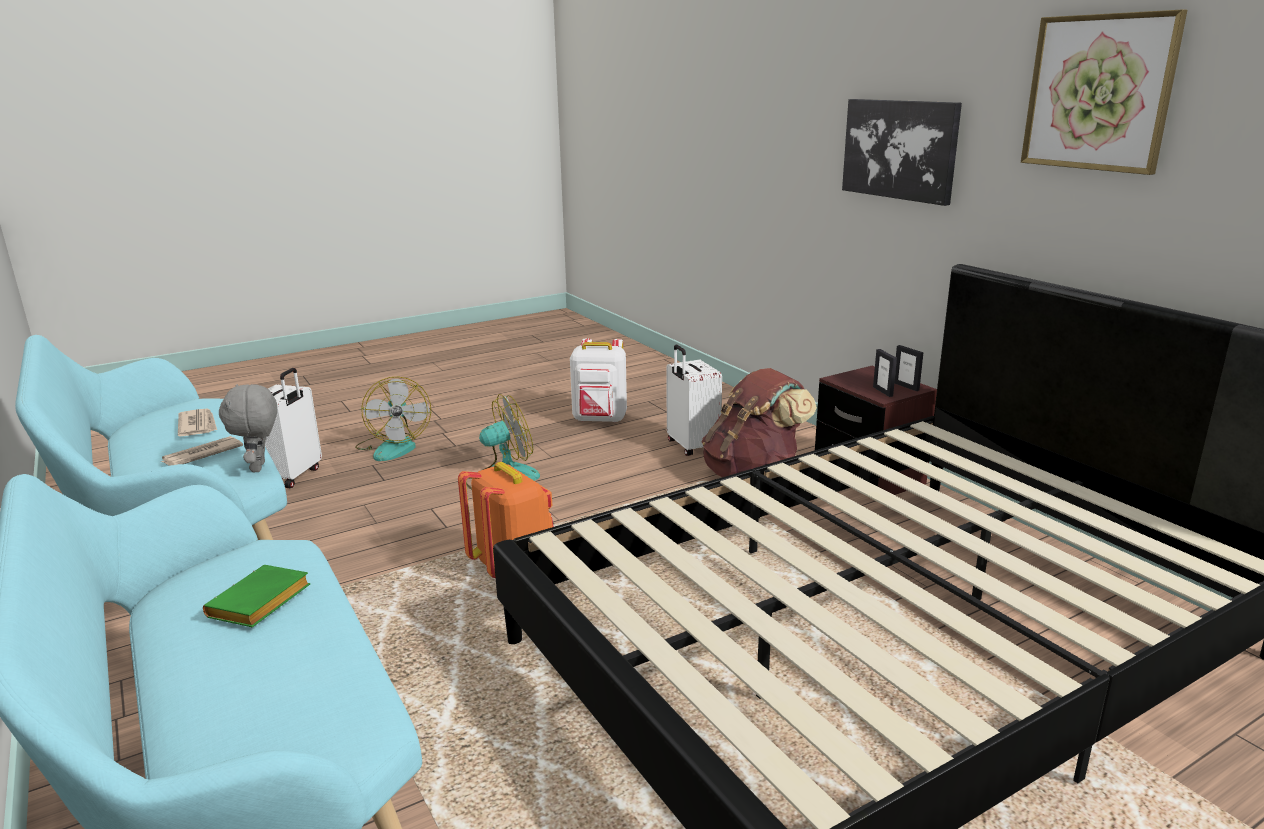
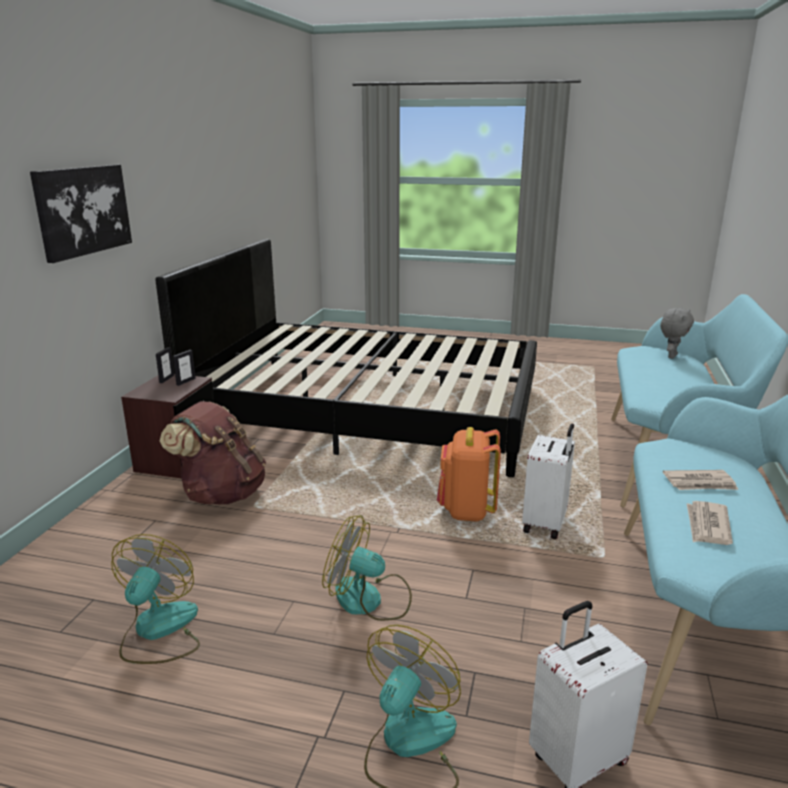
camera: 135 degrees left, 0 degrees up
(259, 605) = (664, 384): green book -> none
(260, 467) = (651, 453): grey plush toy -> grey plush toy (671, 356)
(600, 420) = (158, 631): white backpack -> fan
(691, 447) = (187, 541): white suitcase -> white suitcase (546, 524)
(1098, 93) = (173, 151): picture -> none

